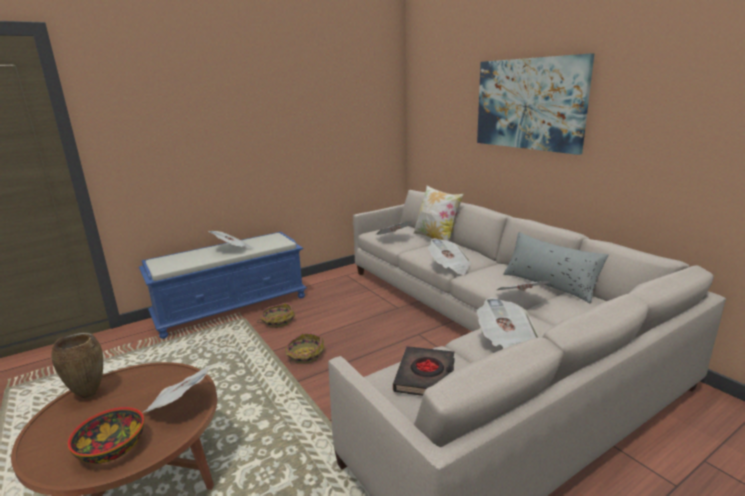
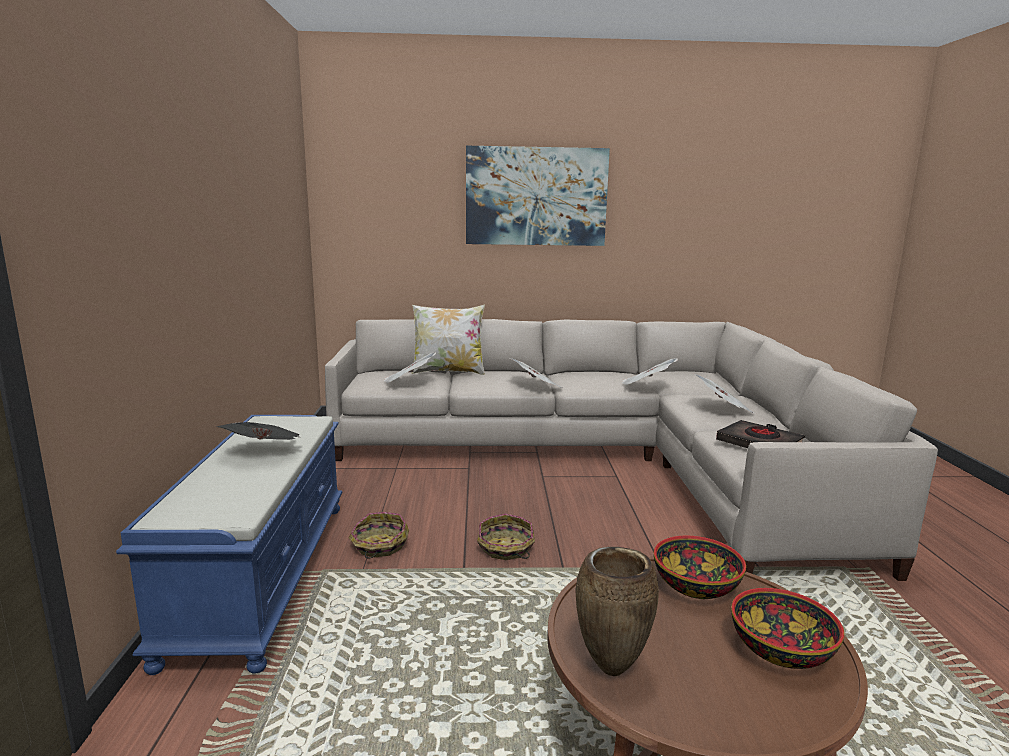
camera: 60 degrees left, 5 degrees down
(180, 404) = (696, 587): newspaper -> bowl
(549, 284) = (629, 373): grey pillow -> none

